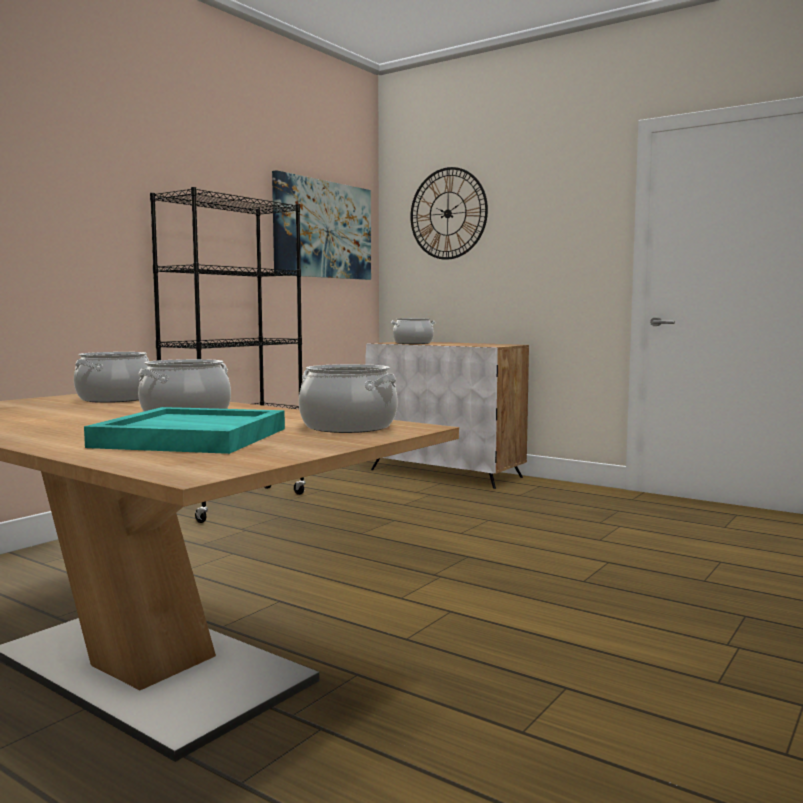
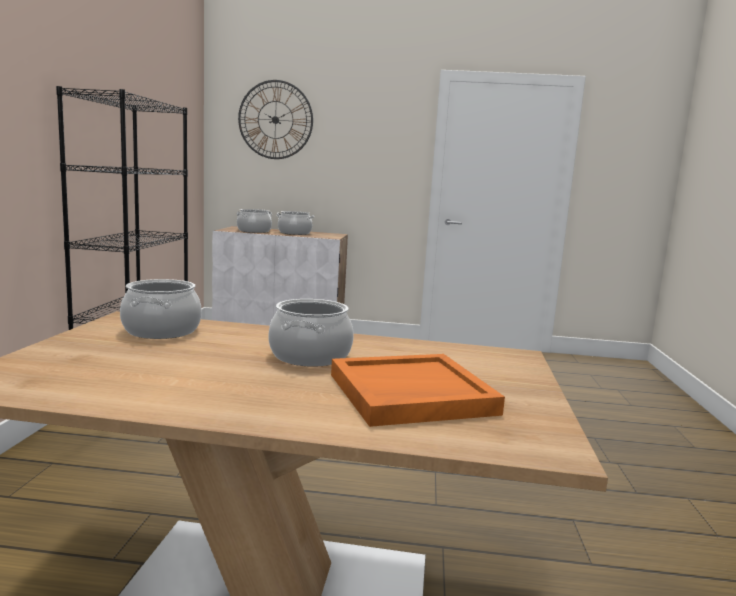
camera: 30 degrees left, 5 degrees up
(190, 438) = (410, 394): turquoise tray -> orange tray
(323, 229) = (172, 125): picture -> none
(349, 427) = (477, 360): cooking pot -> cooking pot (294, 233)

